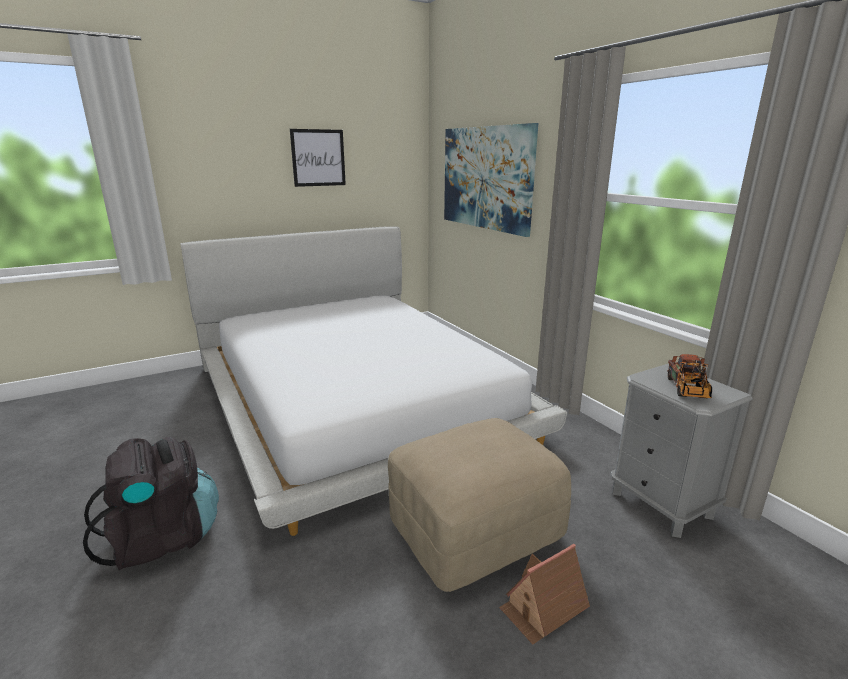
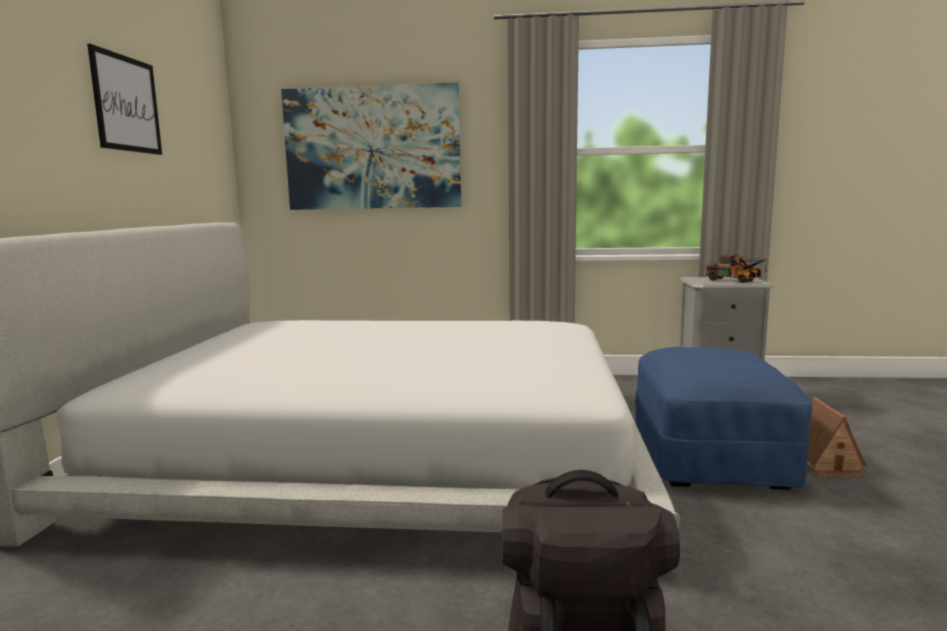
camera: 55 degrees left, 10 degrees down
(474, 529) = (708, 457): beige ottoman -> blue ottoman

